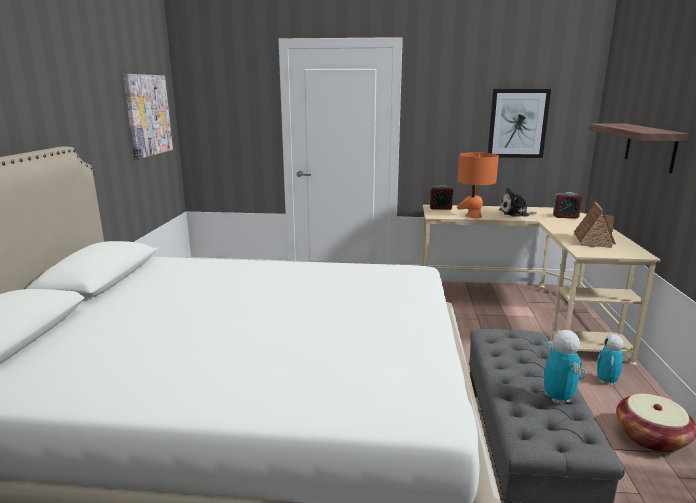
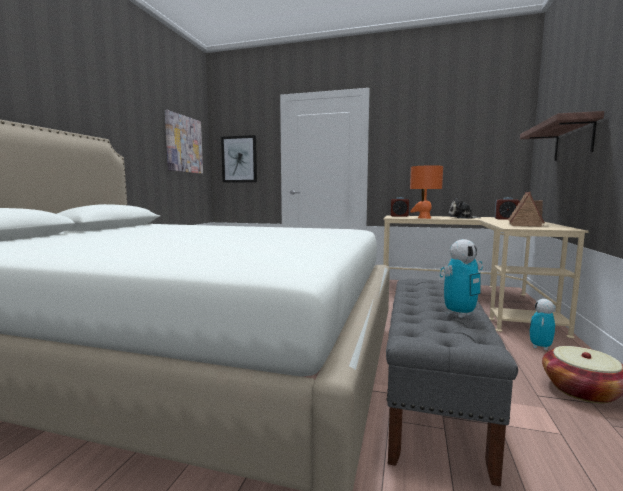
camera: 10 degrees right, 10 degrees down
(517, 123) = (463, 148): picture -> picture (239, 159)
(557, 398) = (459, 314): toy robot -> toy robot turned 60 degrees clockwise

